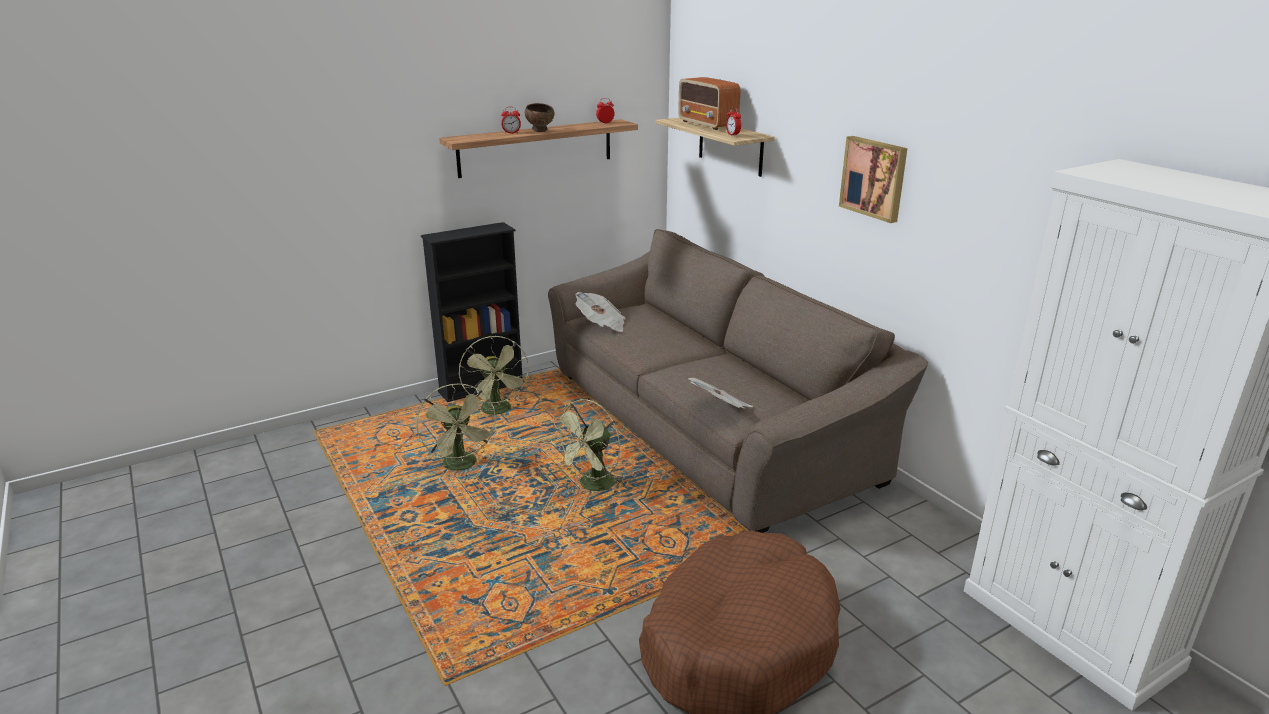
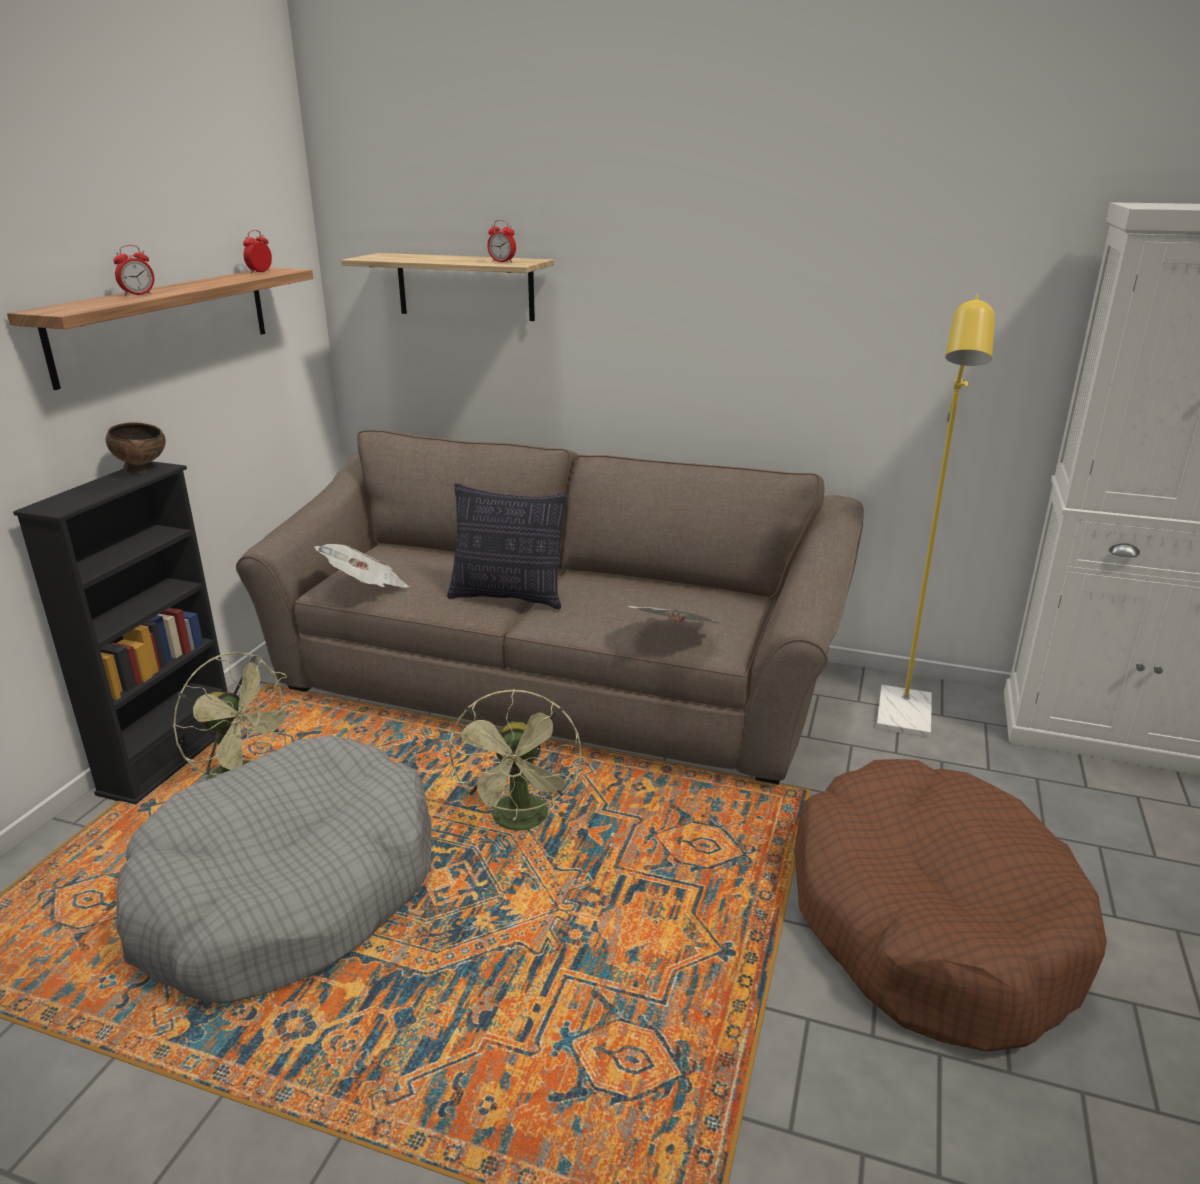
camera: 40 degrees left, 0 degrees up
(462, 466) = (288, 892): green fan -> grey dog bed
(540, 131) = (183, 288): brown bowl -> brown bowl (143, 471)
(666, 355) = (508, 597): none -> pillow
(707, 124) = (432, 257): radio -> none
(874, 178) = (743, 287): picture -> none
(901, 543) = (904, 721): none -> yellow floor lamp

